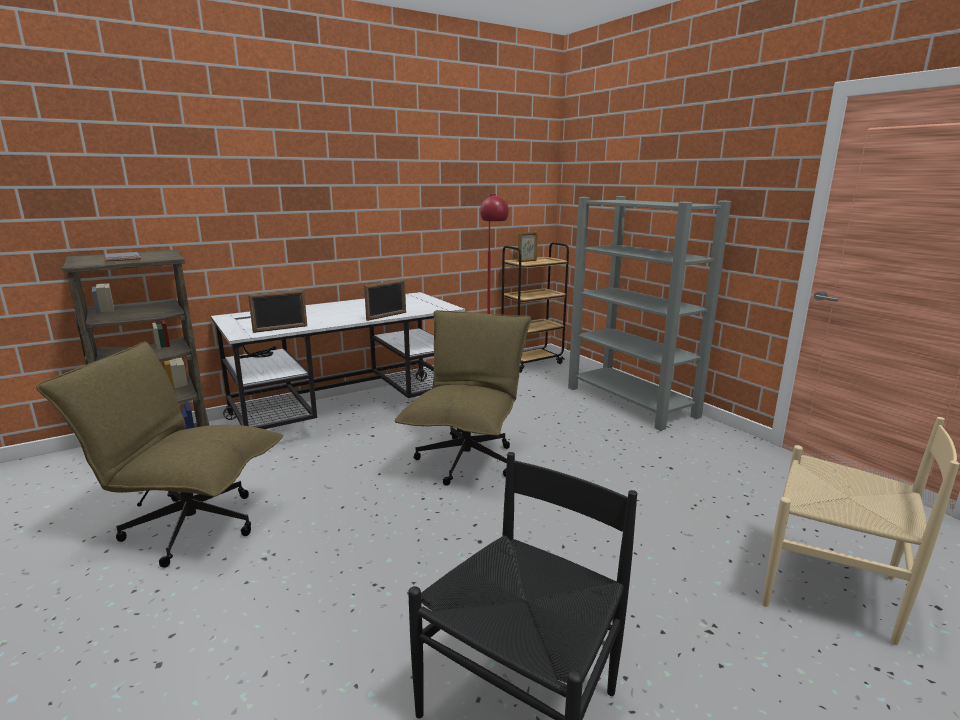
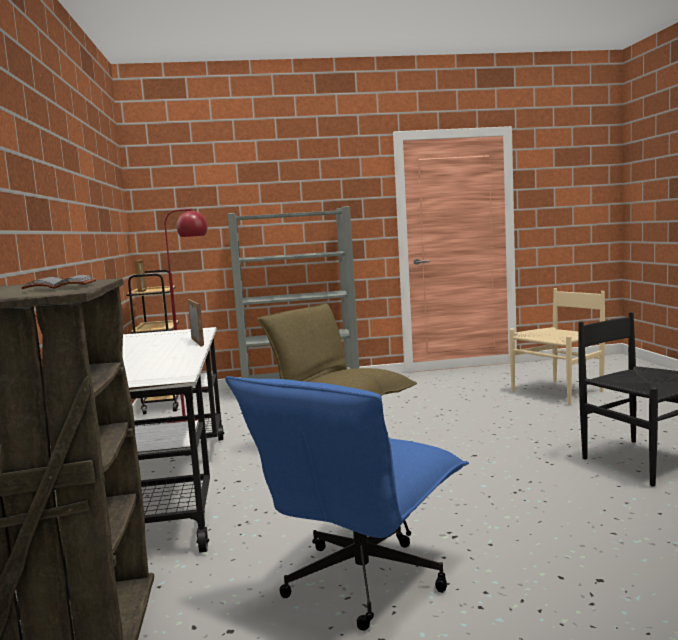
camera: 65 degrees left, 10 degrees down
(194, 526) = (364, 579): beige office chair -> blue office chair
(280, 329) = (177, 367): picture frame -> none

